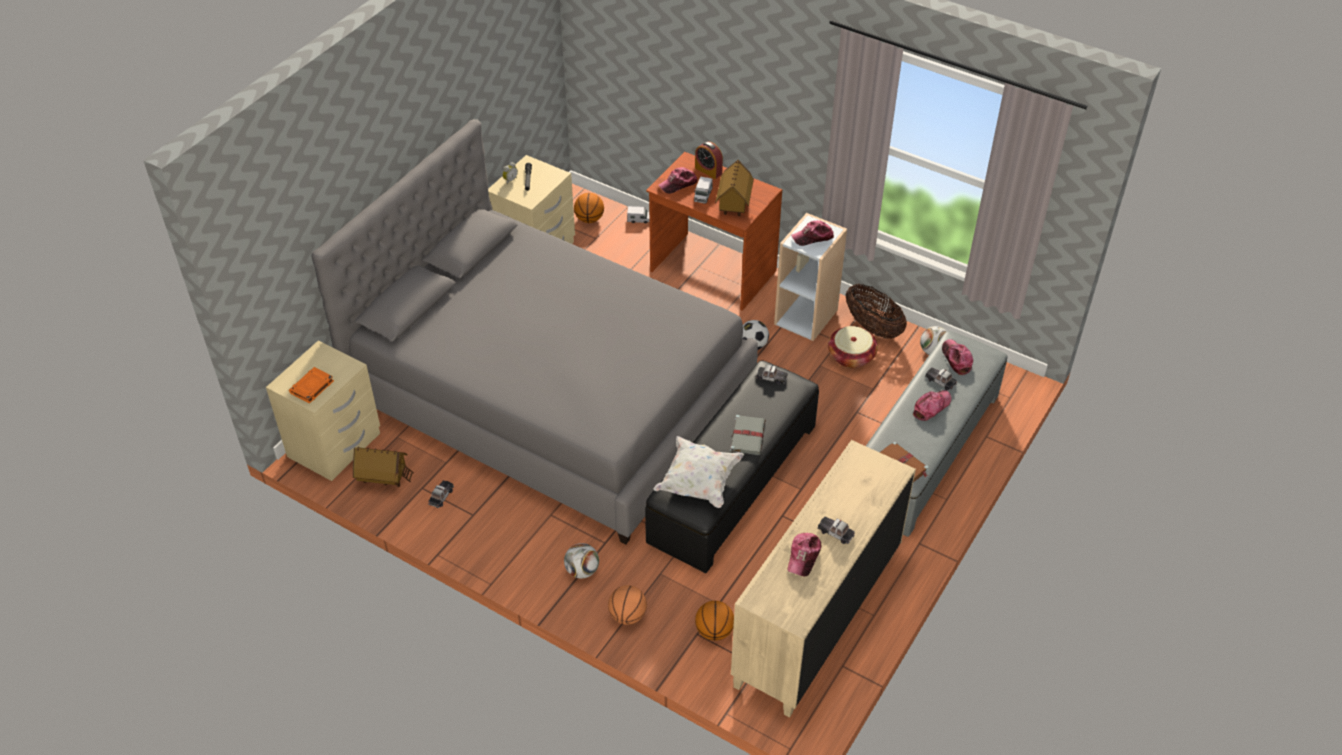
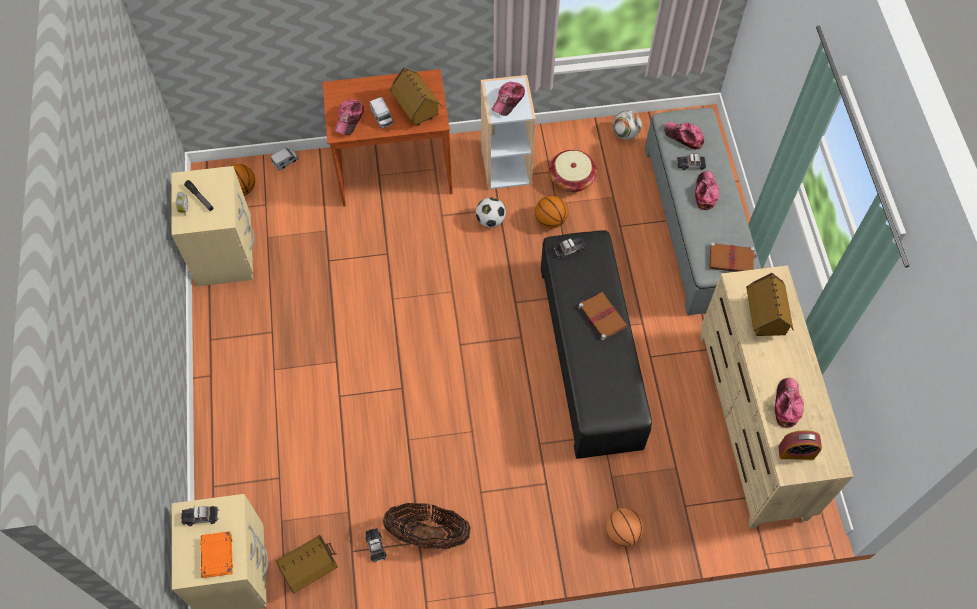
camera: 40 degrees left, 15 degrees up
(550, 394) = (373, 382): grey bed -> none
(582, 571) = (553, 522): football -> none
(698, 482) = (606, 386): white pillow -> none
(708, 170) = (362, 89): alarm clock -> alarm clock (796, 452)
(714, 631) = (694, 494): basketball -> basketball (550, 221)
(747, 436) = (601, 316): grey book -> brown book
(804, 556) = (787, 404): cap -> cap turned 150 degrees counterclockwise
(836, 532) = (788, 364): toy car -> toy car (201, 516)
(852, 490) = (764, 318): none -> toy house
(873, 327) = (563, 141): basket -> basket (428, 534)

